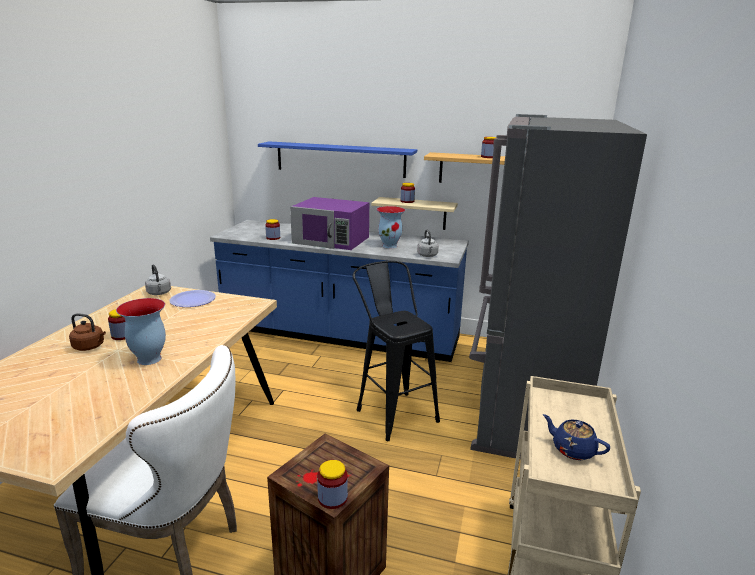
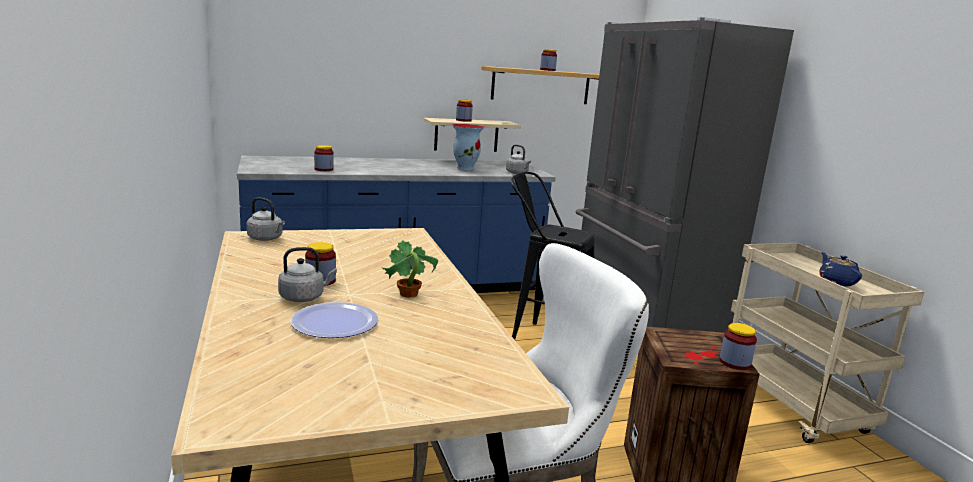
camera: 35 degrees left, 5 degrees down
(90, 347) = (304, 297): brown kettle -> grey kettle
(148, 359) = (408, 294): vase -> potted plant
(193, 300) = (327, 239): plate -> plate (334, 322)
(331, 240) = (395, 167): purple microwave -> none
(340, 159) = (376, 73): blue shelf -> none
(572, 450) = (836, 282): blue teapot -> blue teapot turned 75 degrees clockwise

